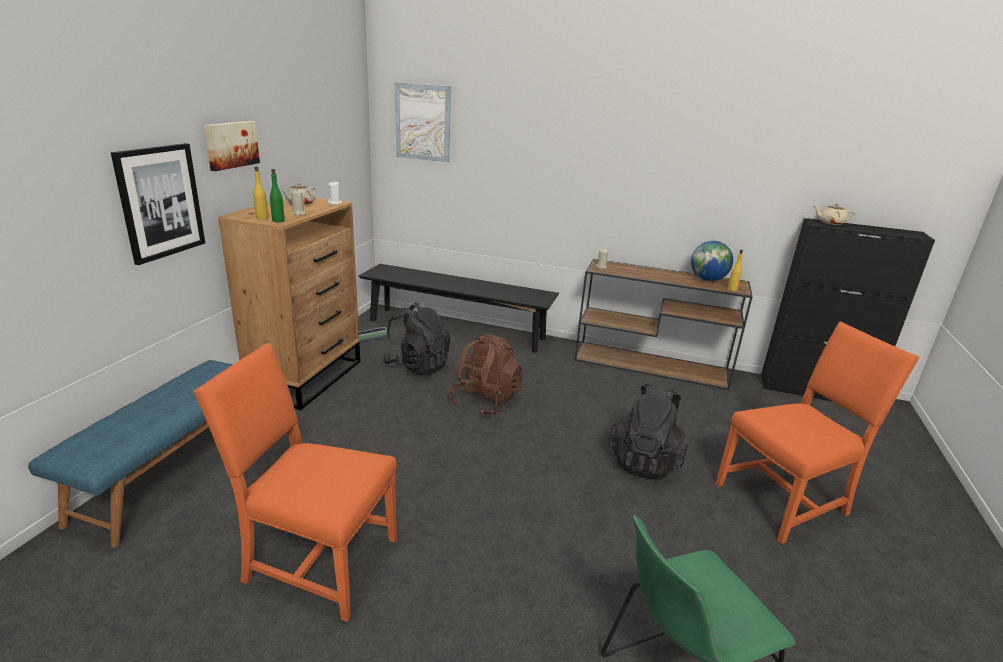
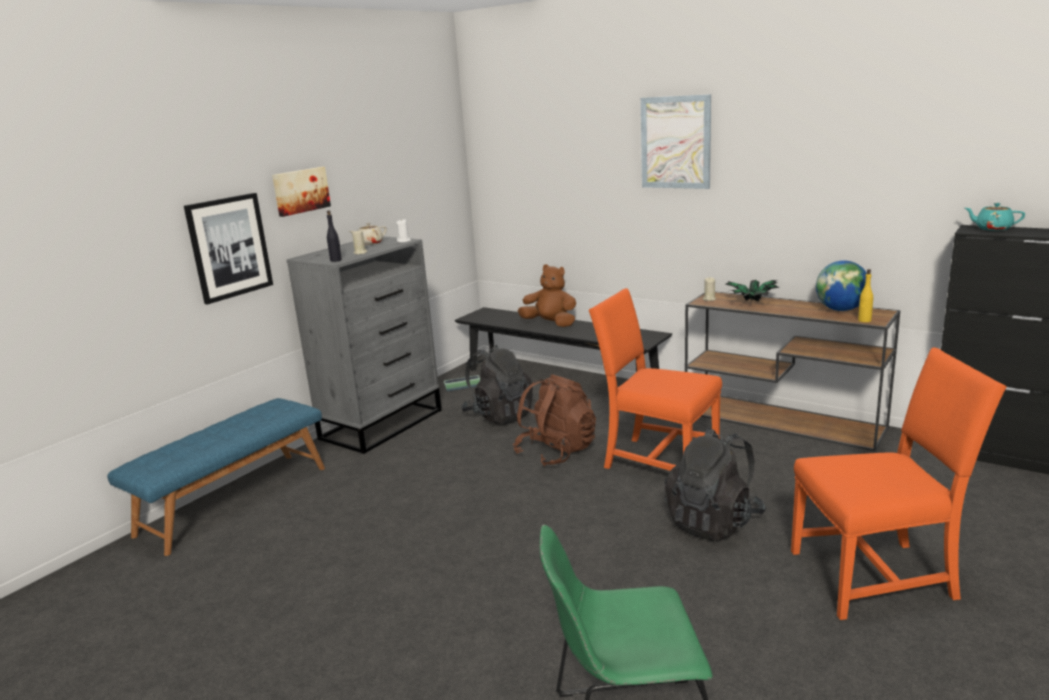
camera: 20 degrees right, 5 degrees down
(262, 218) = (323, 258): yellow bottle -> none
(278, 221) = (336, 260): green bottle -> black bottle
(307, 377) = (382, 424): brown dresser -> grey dresser
(316, 561) = (323, 583): orange chair -> orange chair (657, 461)
(423, 122) = (516, 150): picture -> picture (675, 142)
(450, 281) = (550, 324): none -> brown plush toy
(636, 271) = (751, 303): none -> potted plant
(830, 223) = (992, 228): beige teapot -> turquoise teapot

